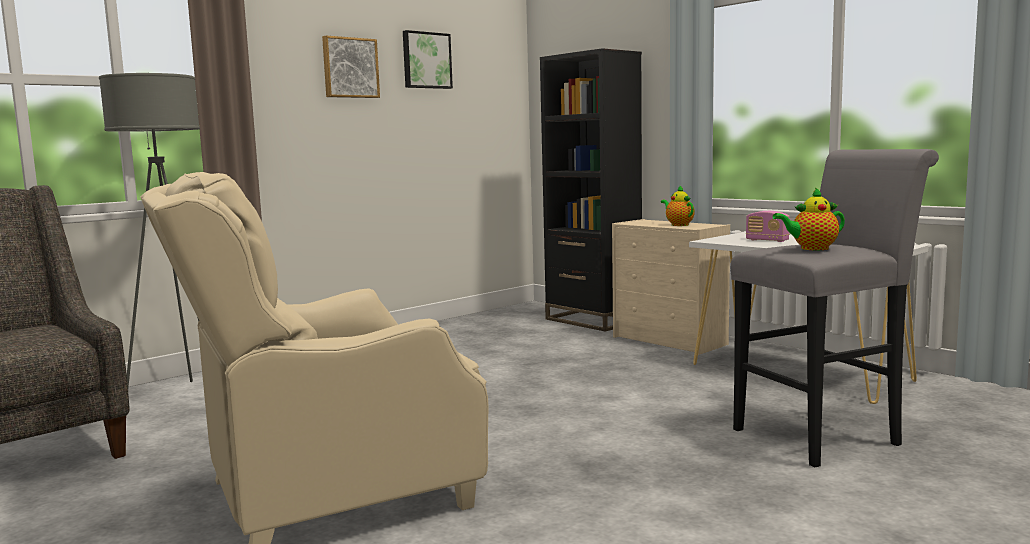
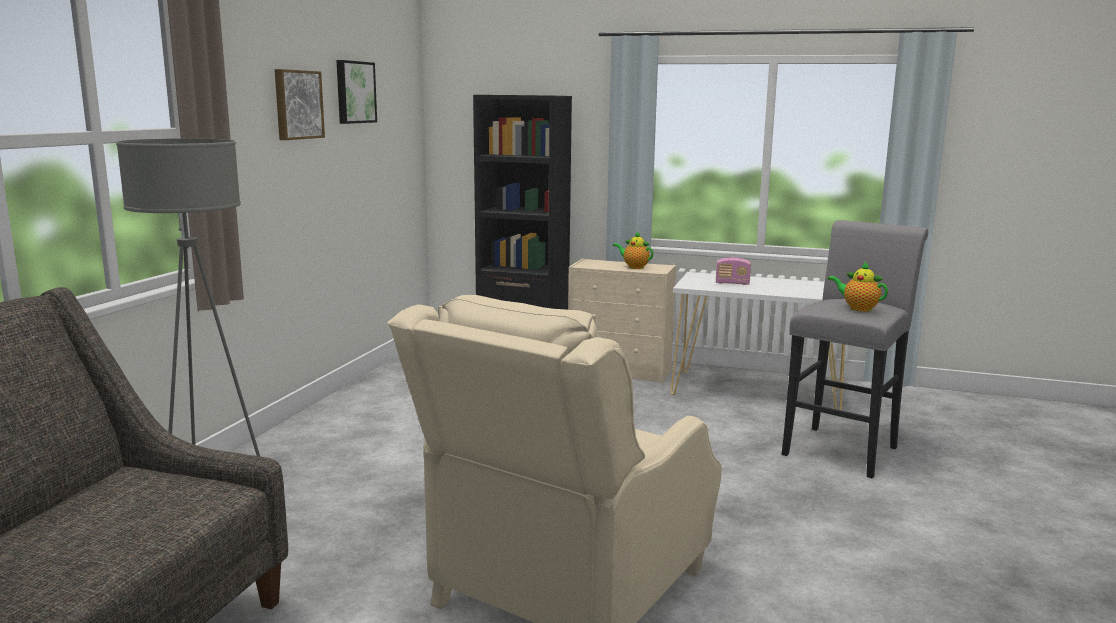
camera: 30 degrees left, 5 degrees up
(811, 248) = (858, 308): teapot -> teapot turned 75 degrees clockwise

